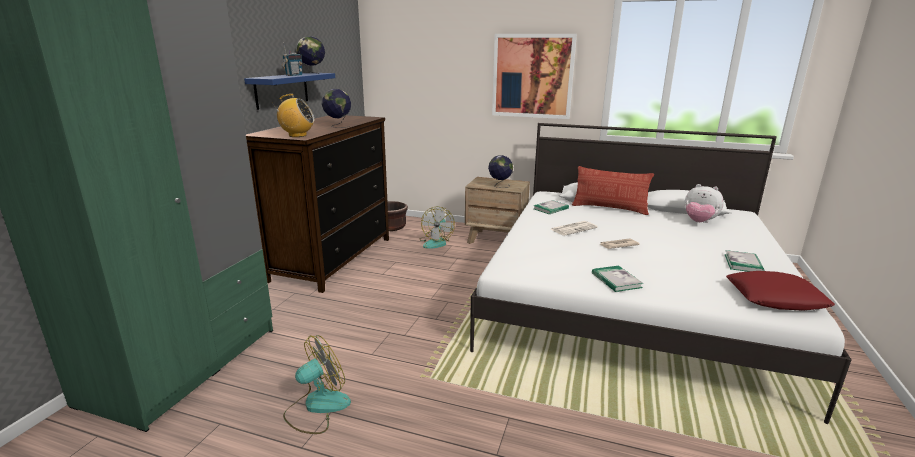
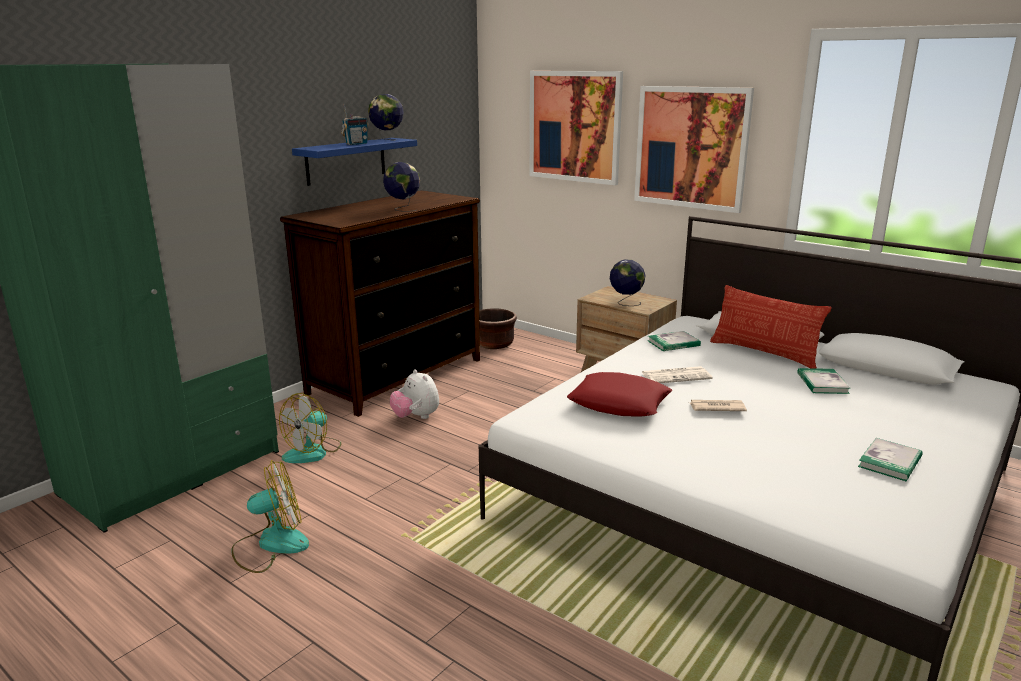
camera: 20 degrees right, 0 degrees up
(297, 135) = (338, 220): radio -> none
(436, 242) = (538, 372): fan -> fan (313, 451)
(442, 64) = (574, 126): none -> picture
(616, 280) = (662, 455): book -> book (822, 383)
(699, 222) = (889, 390): plush toy -> plush toy (416, 417)
(775, 298) = (884, 518): red pillow -> red pillow (619, 403)

